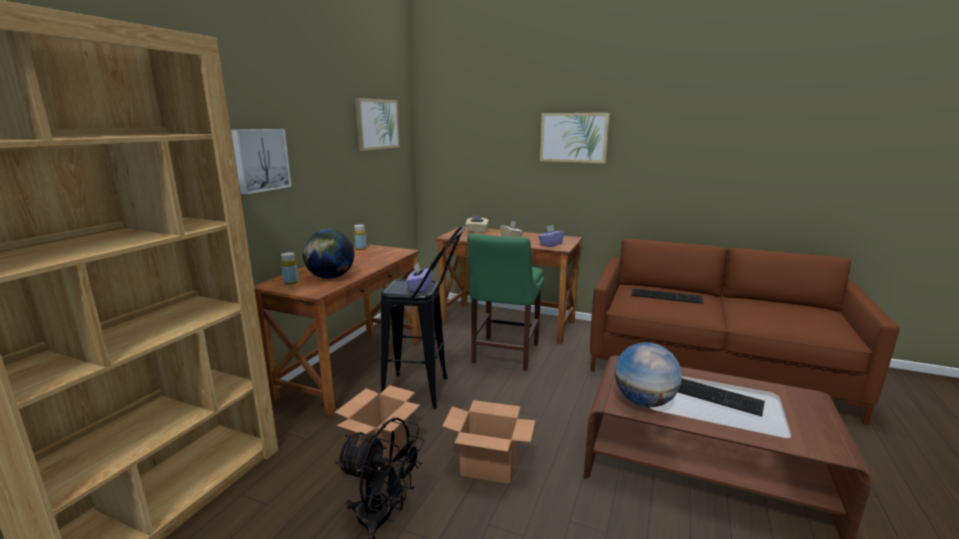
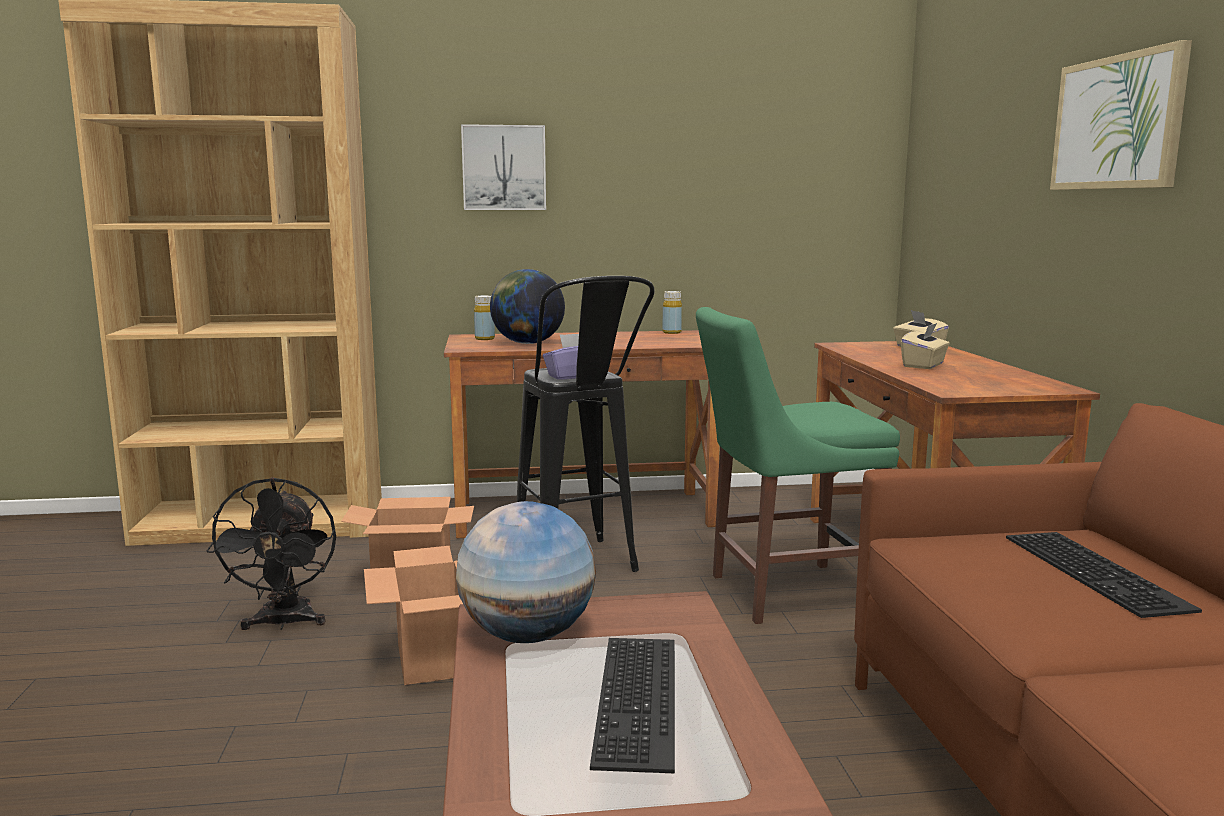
camera: 60 degrees right, 5 degrees down
(377, 124) = (781, 124): picture -> none
(550, 244) = (960, 384): purple tissue box -> none

